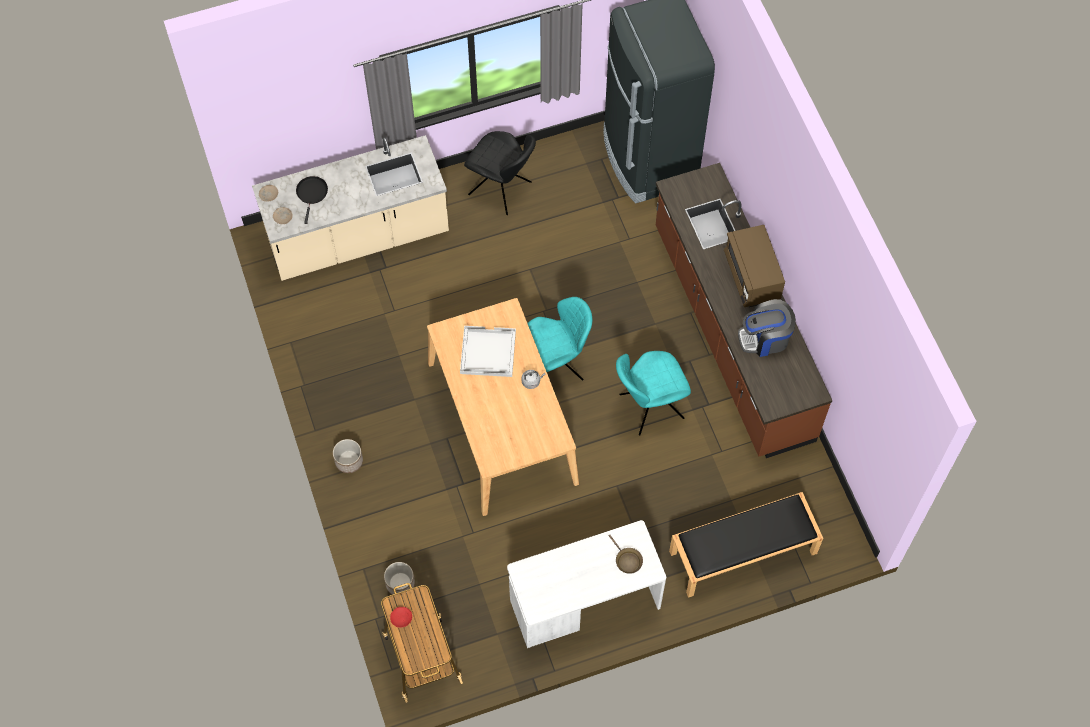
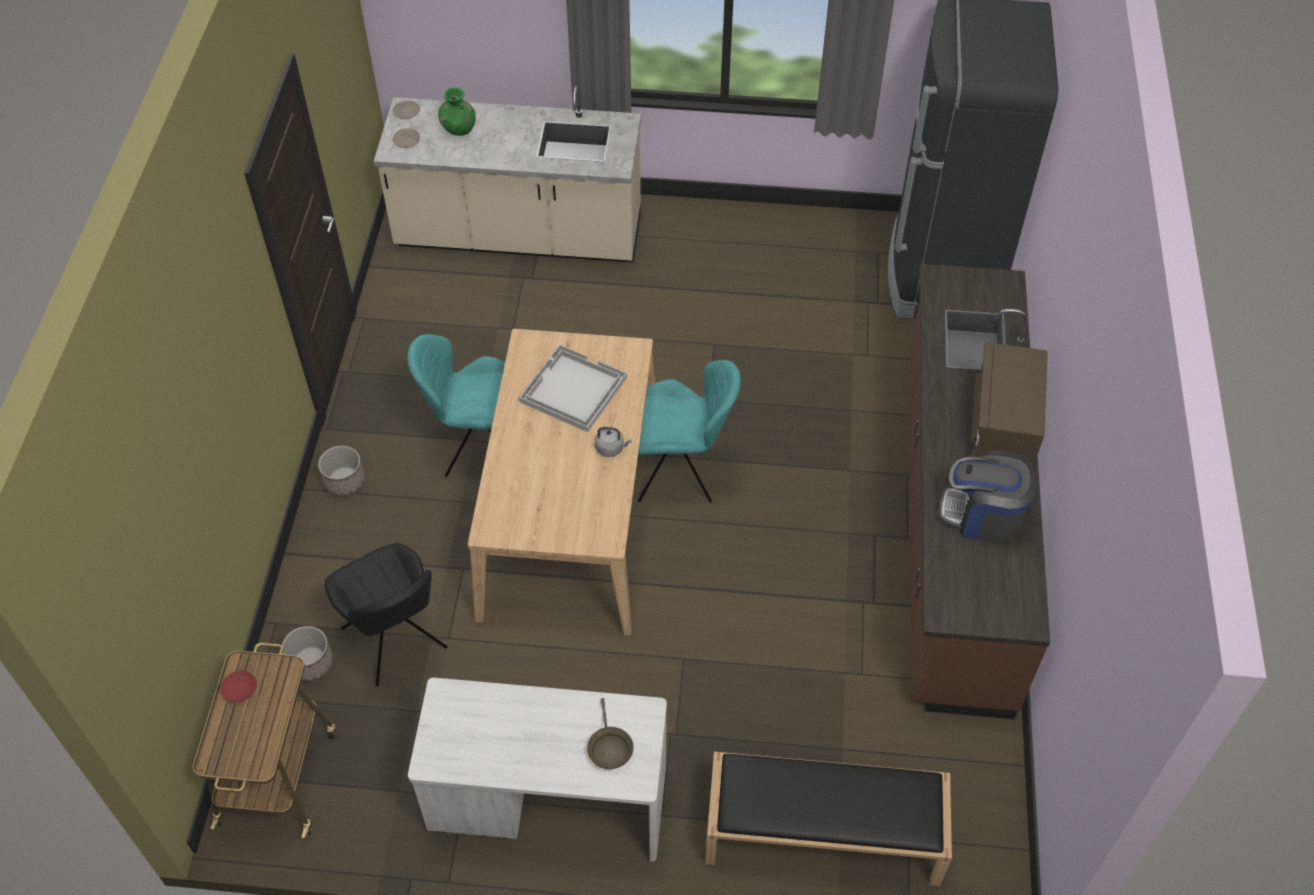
camera: 25 degrees right, 10 degrees down
(312, 194) = (459, 129): black frying pan -> green vase
(502, 189) = (729, 243): black chair -> black chair (396, 641)
(649, 407) = (785, 573): turquoise chair -> turquoise chair (481, 448)

